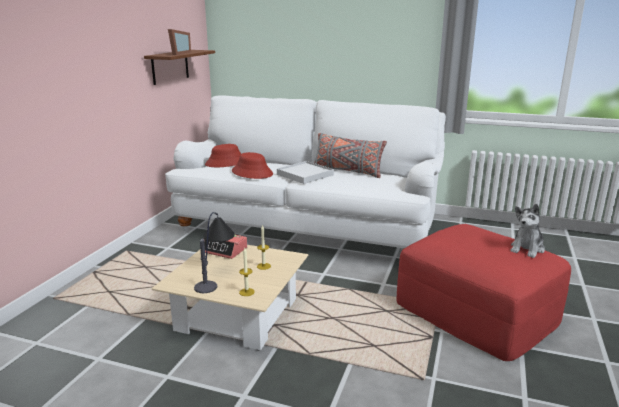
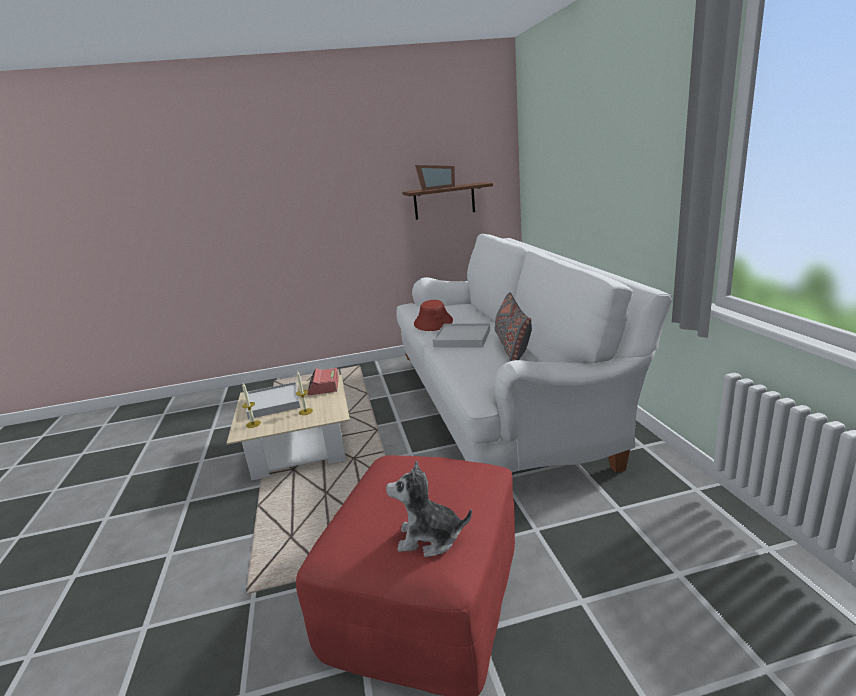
camera: 60 degrees right, 0 degrees up
(215, 276) = (273, 402): table lamp -> white tray
(226, 163) = (446, 307): red hat -> none

